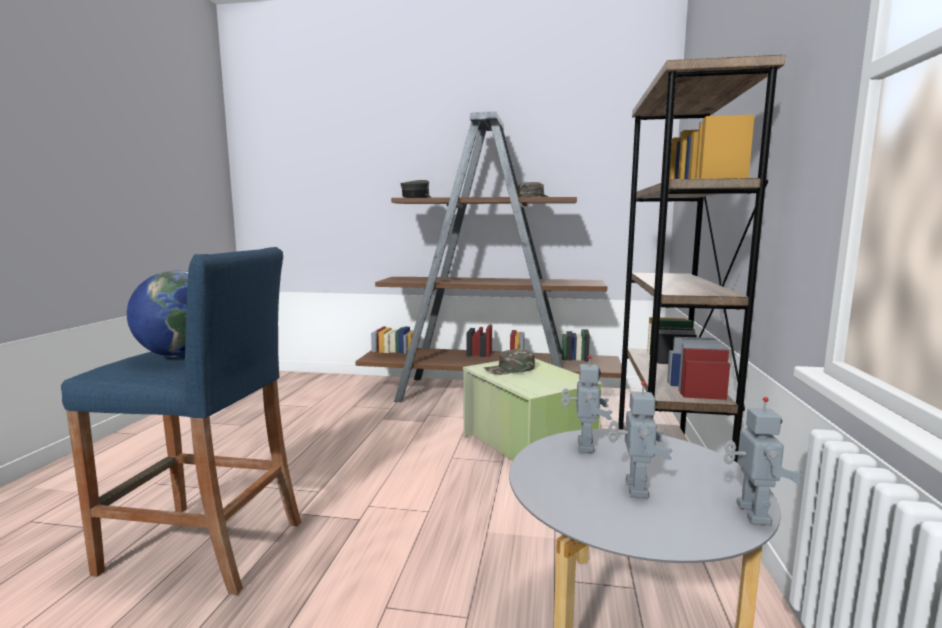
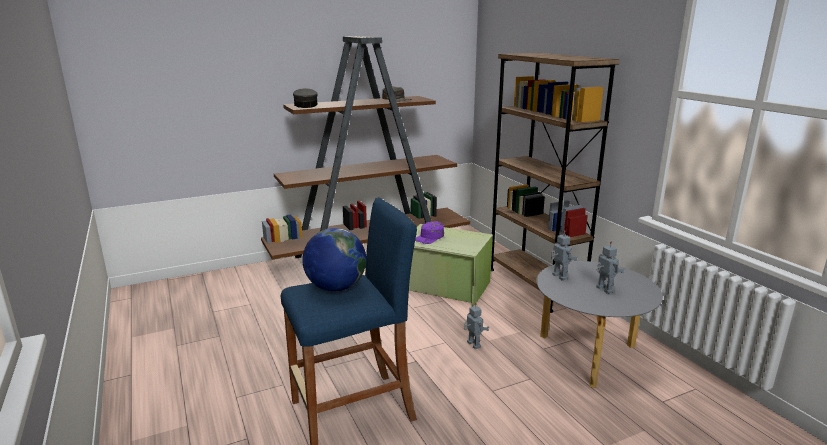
camera: 35 degrees left, 10 degrees up
(509, 369) = (429, 237): green cap -> purple cap
(750, 513) = (648, 286): toy robot -> toy robot (473, 345)

